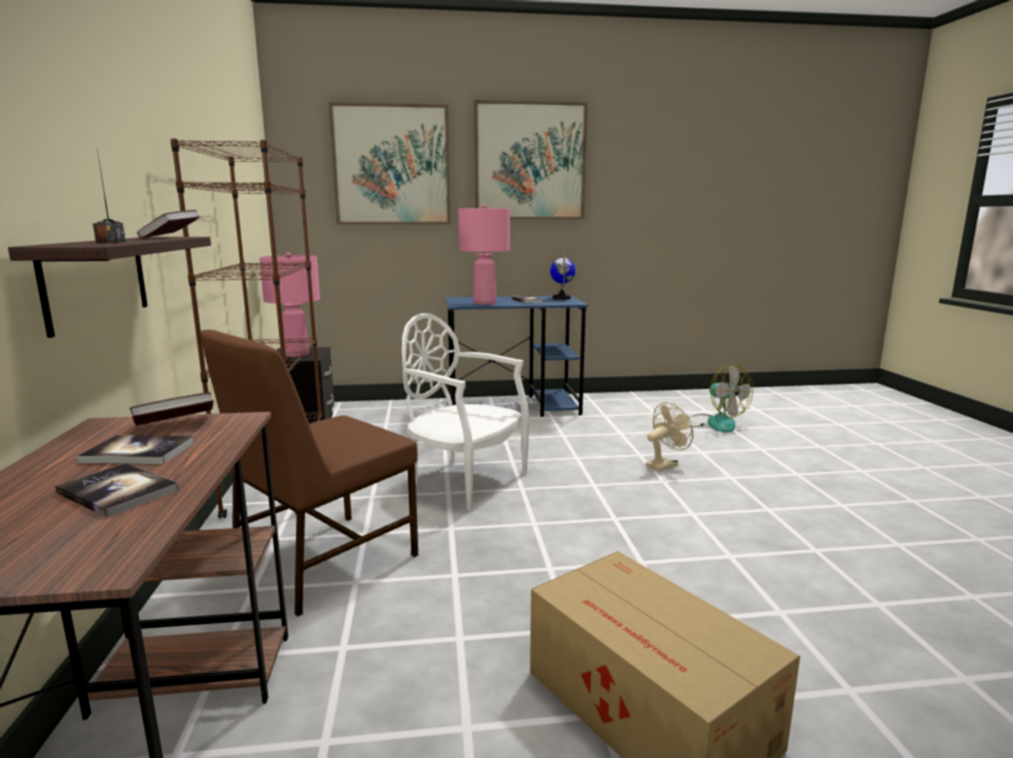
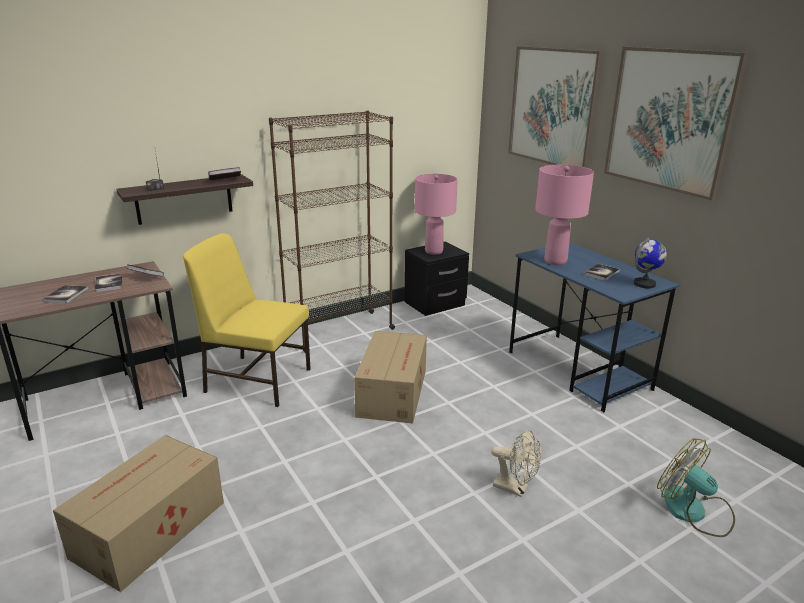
camera: 65 degrees right, 10 degrees up
(322, 561) = (257, 379): brown chair -> yellow chair
(464, 480) = (393, 392): white chair -> cardboard box
(714, 423) = (694, 511): fan -> fan turned 105 degrees clockwise

